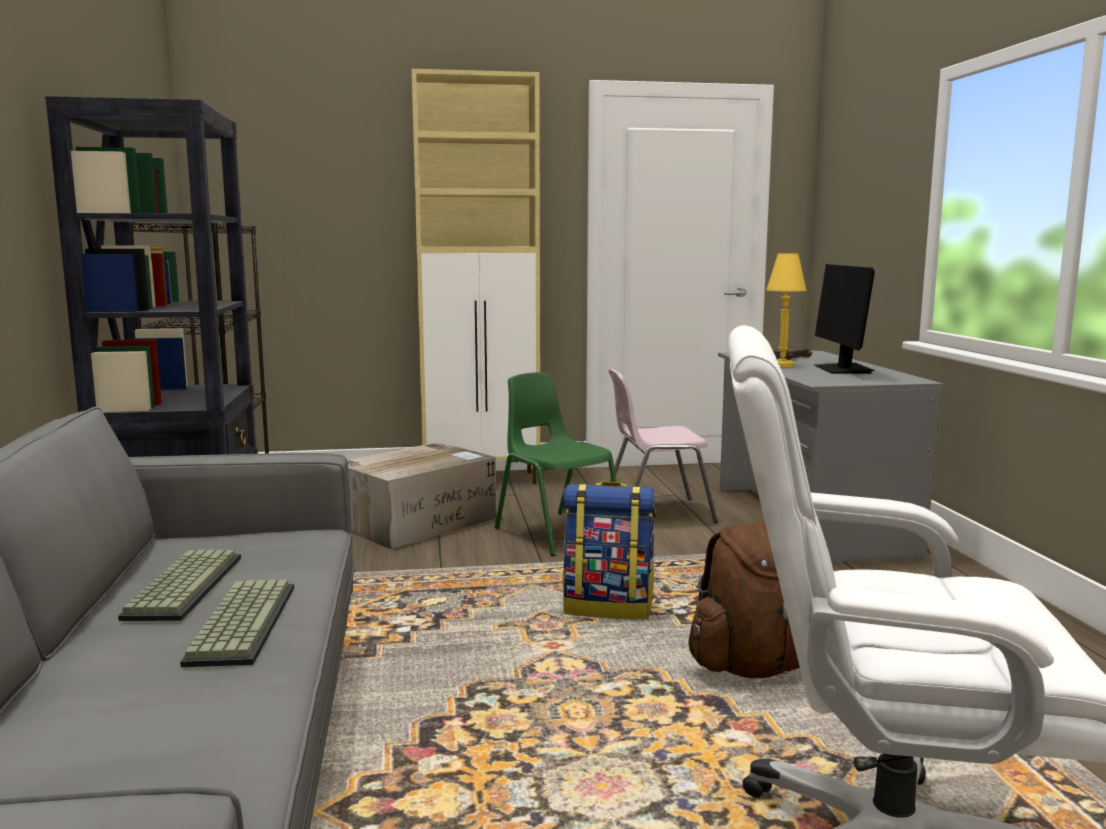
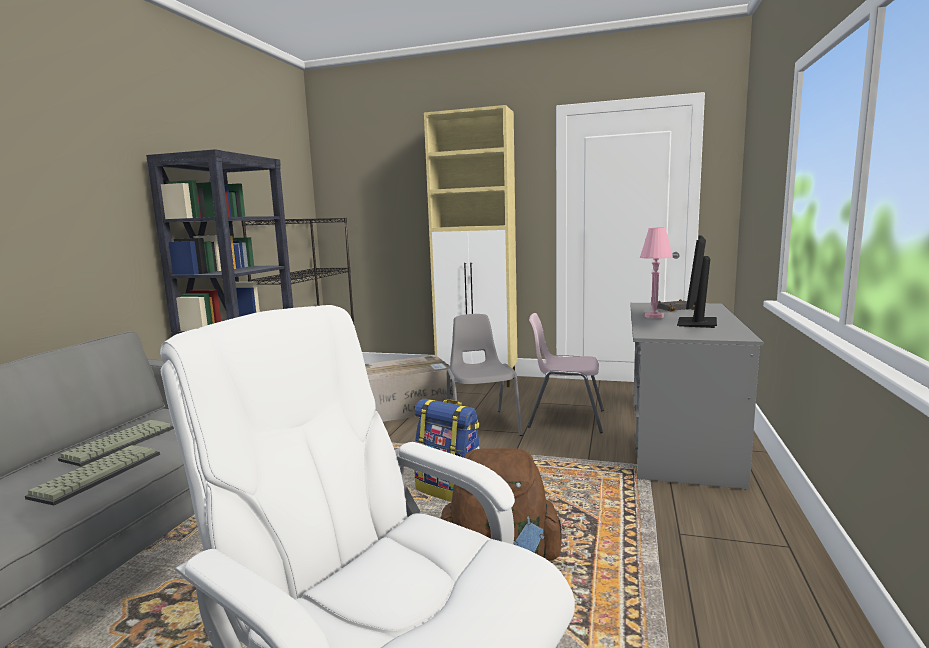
camera: 25 degrees right, 0 degrees up
(557, 532) = (481, 425): green chair -> grey chair
(782, 365) = (654, 316): yellow table lamp -> pink table lamp

